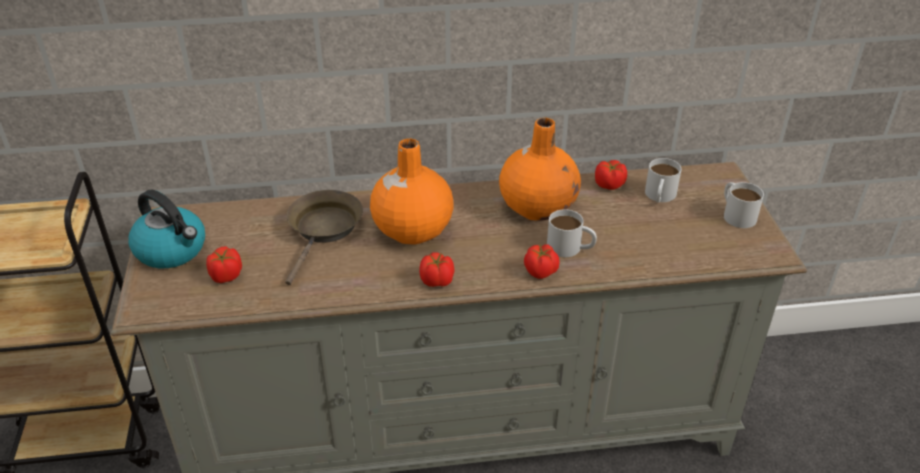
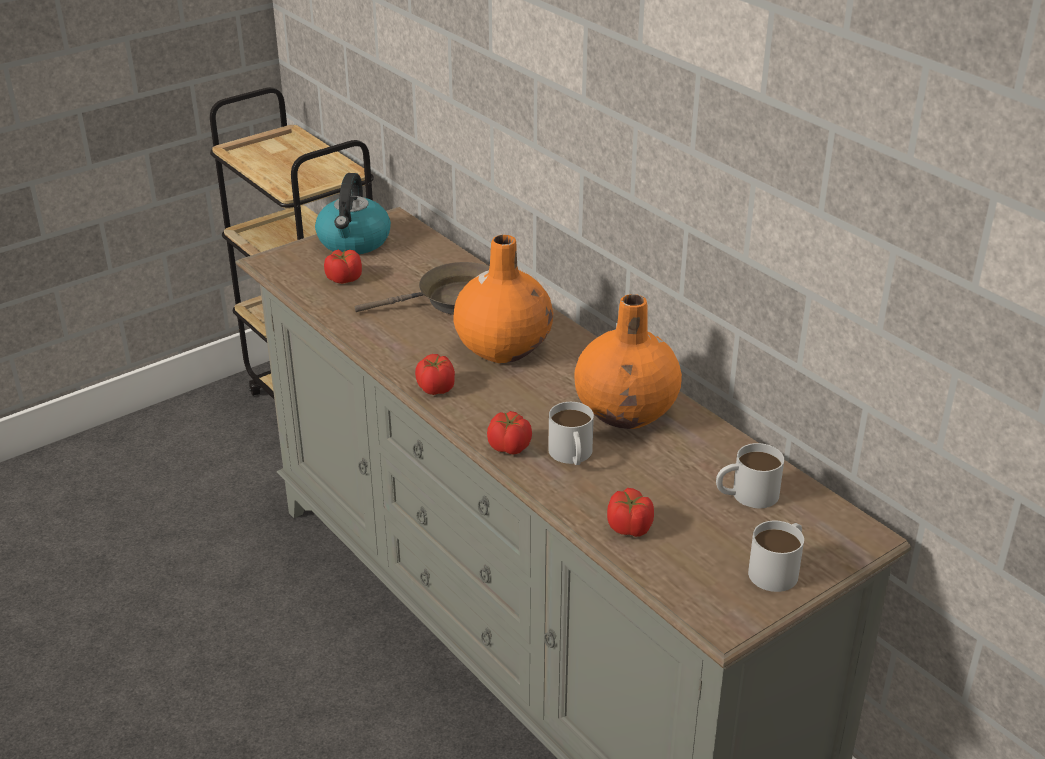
camera: 60 degrees right, 5 degrees down
(609, 185) = (727, 449): tomato -> tomato (630, 527)

